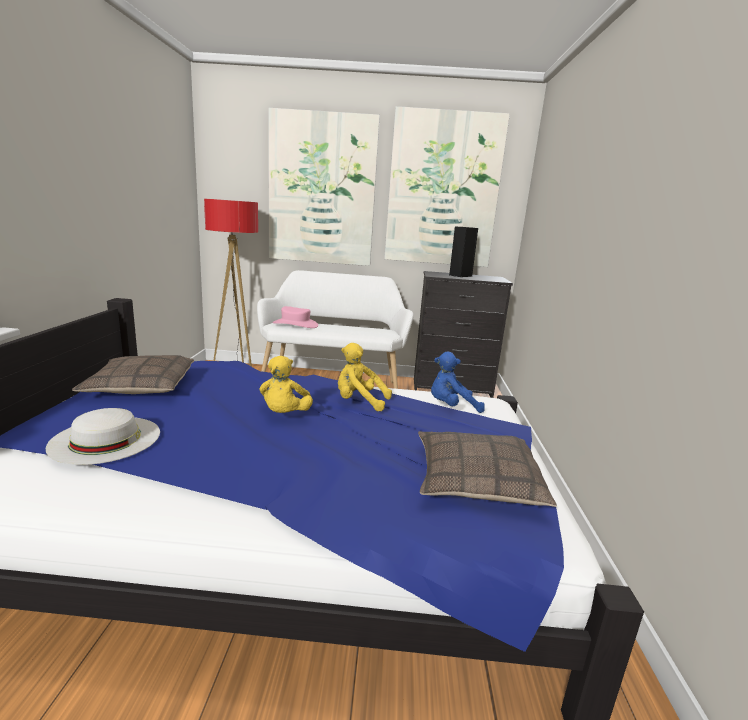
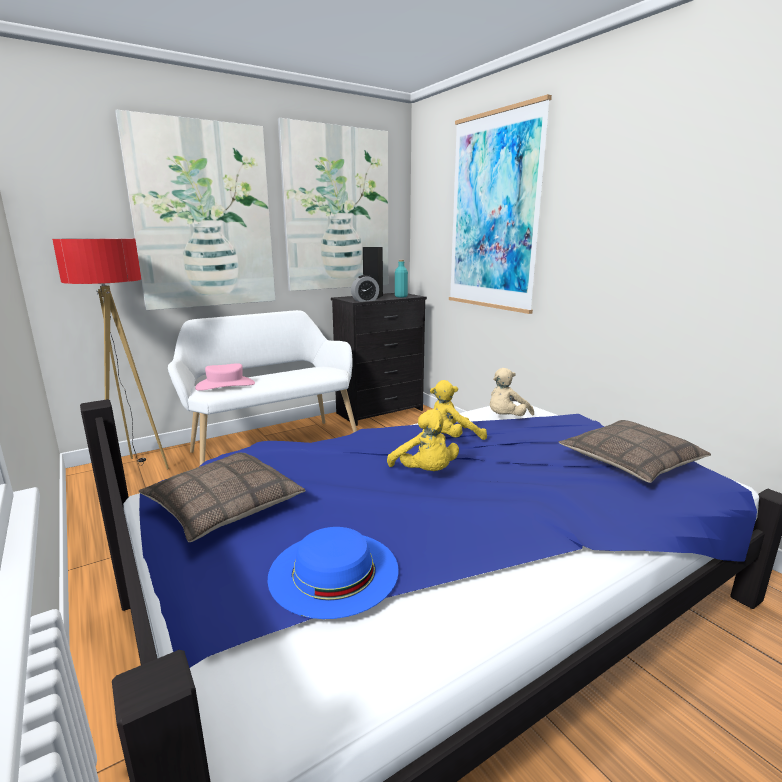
camera: 35 degrees left, 0 degrees up
(106, 439) = (334, 571): white hat -> blue hat
(442, 276) = (365, 300): none -> alarm clock
(451, 407) = (506, 418): blue plush toy -> beige plush toy
(487, 279) = (401, 296): none -> turquoise bottle
(568, 196) = (494, 213): none -> picture

